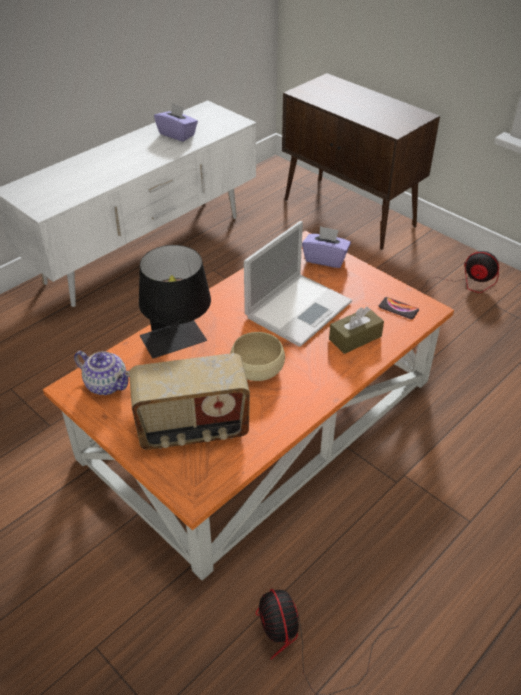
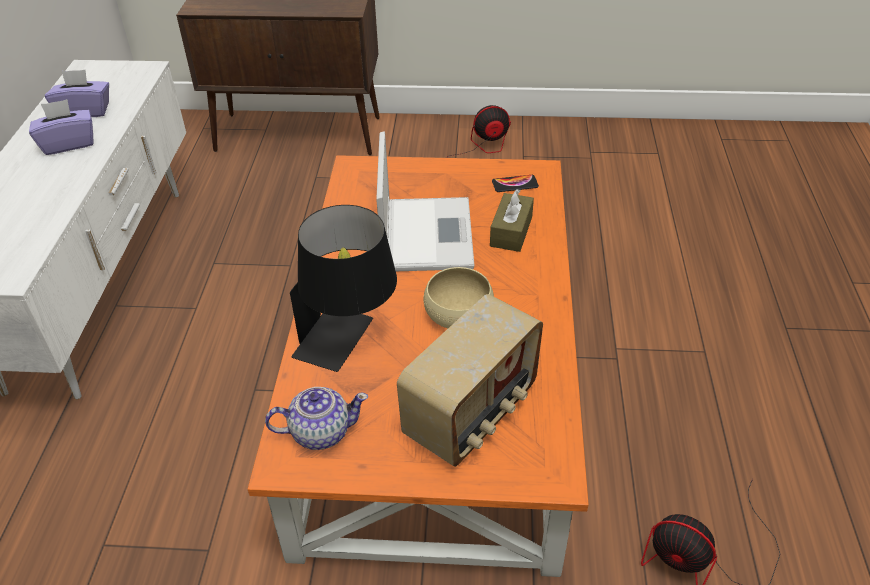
camera: 40 degrees left, 0 degrees up
(325, 259) = (392, 173): purple tissue box -> purple tissue box (68, 143)

